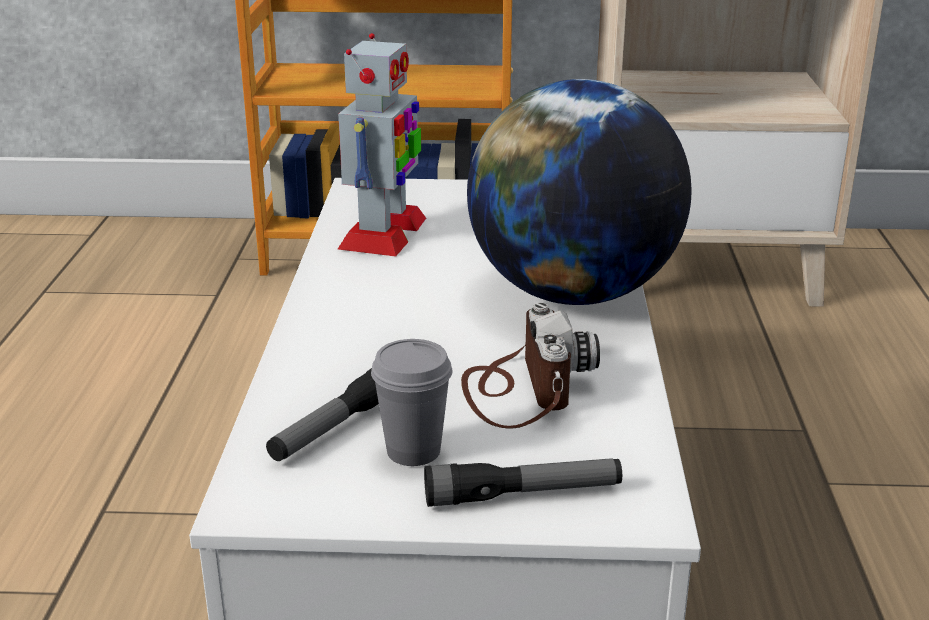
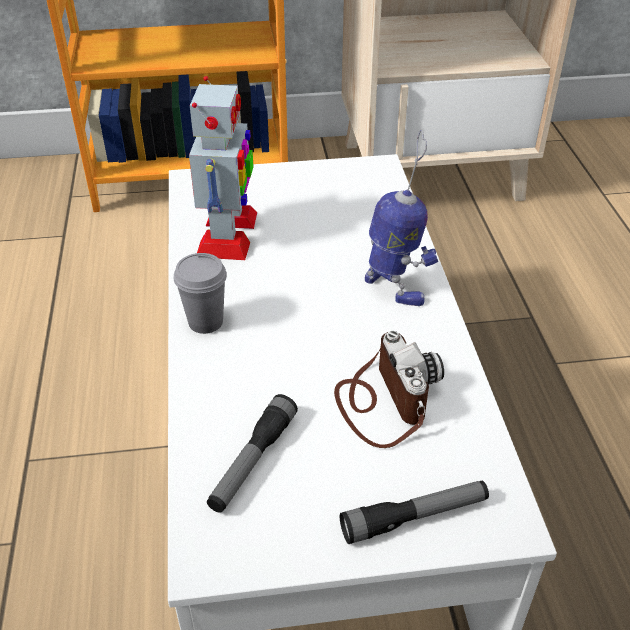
camera: 10 degrees left, 15 degrees up
(413, 451) = (319, 481): grey cup -> grey cup (205, 322)
(572, 294) = (394, 288): globe -> toy robot

